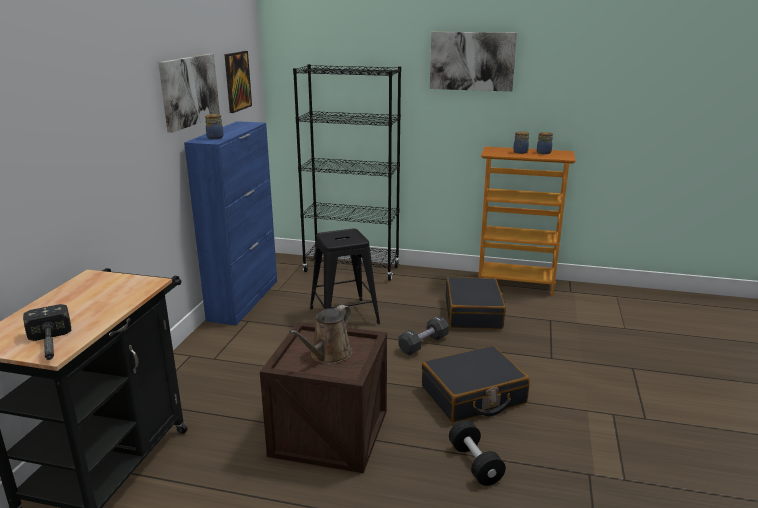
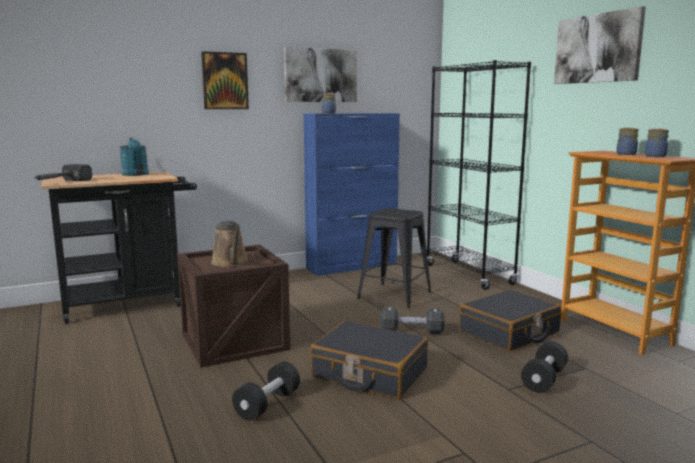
camera: 50 degrees right, 10 degrees down
(83, 291) = (135, 175): none -> turquoise watering can
(237, 81) = (394, 80): picture -> picture (225, 81)
(328, 355) = (230, 263): brown watering can -> brown watering can turned 105 degrees counterclockwise
(551, 340) = (544, 379): none -> black dumbbell

